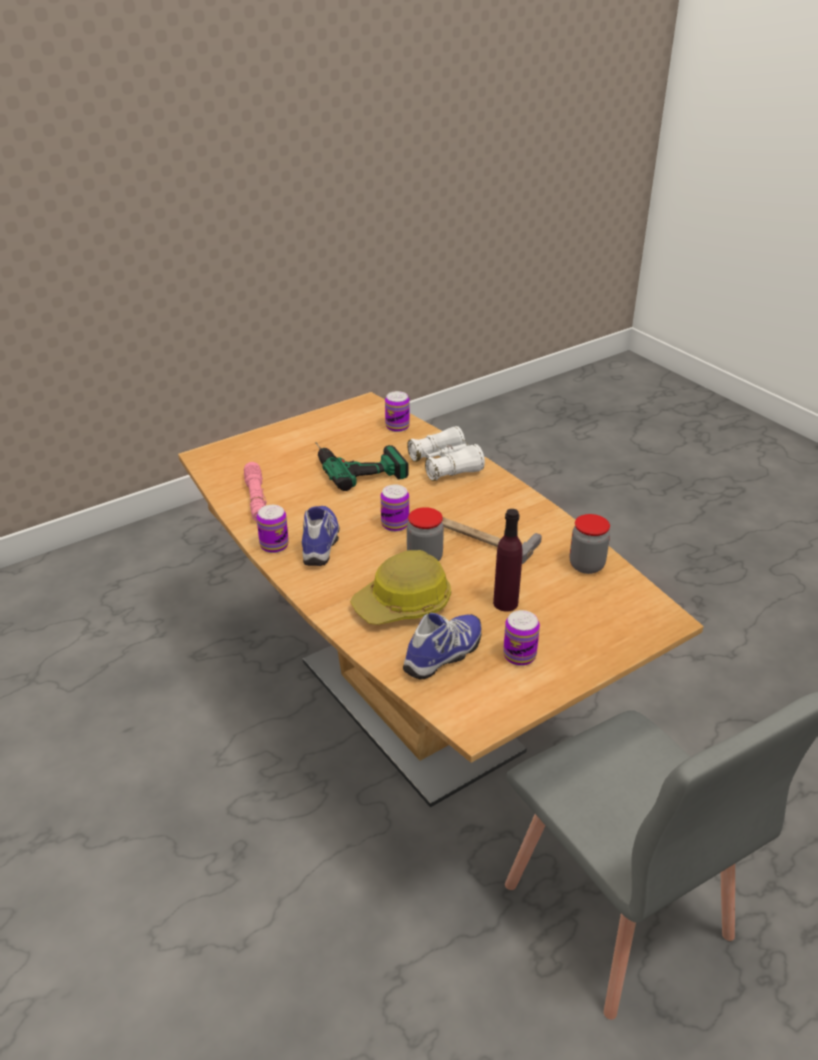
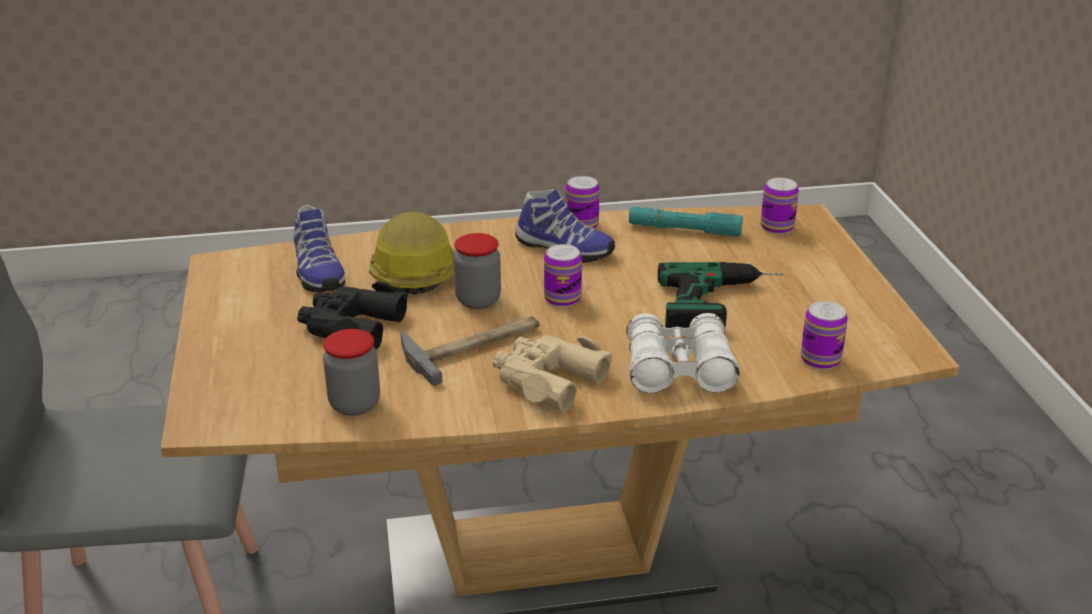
camera: 115 degrees right, 5 degrees down
(256, 499) = (684, 230): pink flashlight -> turquoise flashlight
(495, 504) = (547, 380): none -> beige binoculars
(505, 603) = (351, 326): purple bottle -> black binoculars
(519, 655) = (268, 310): can -> can (777, 227)

